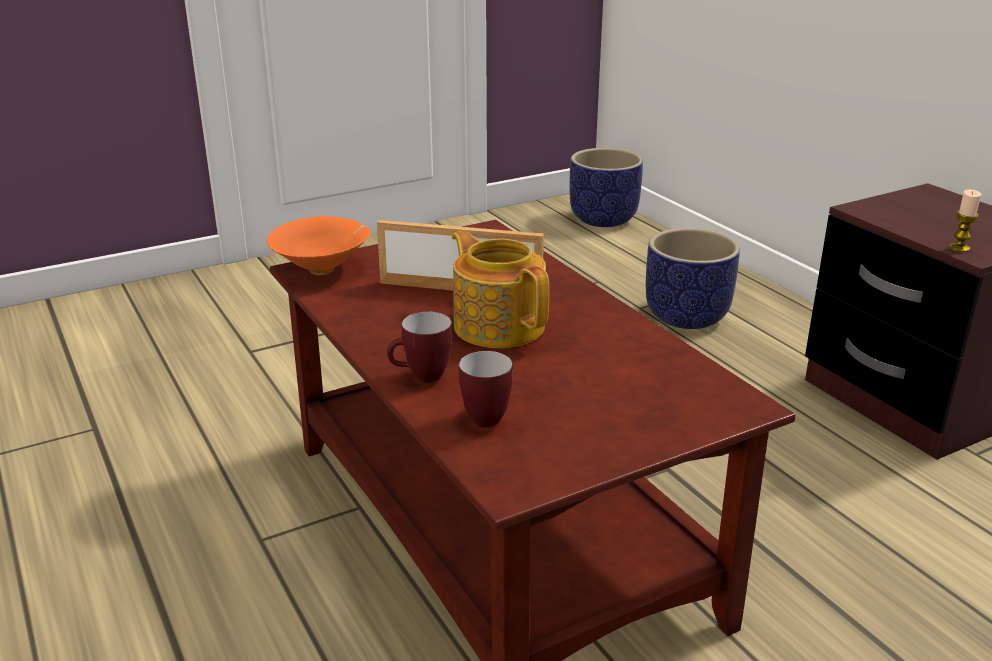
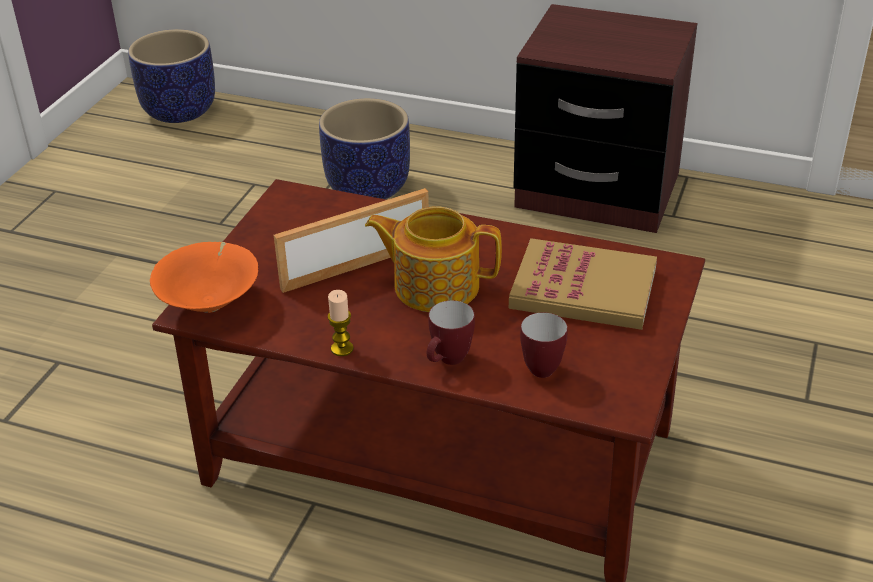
camera: 40 degrees left, 10 degrees up
(624, 383) = (583, 289): none -> book
(959, 248) = (642, 65): candle -> candle (342, 348)

